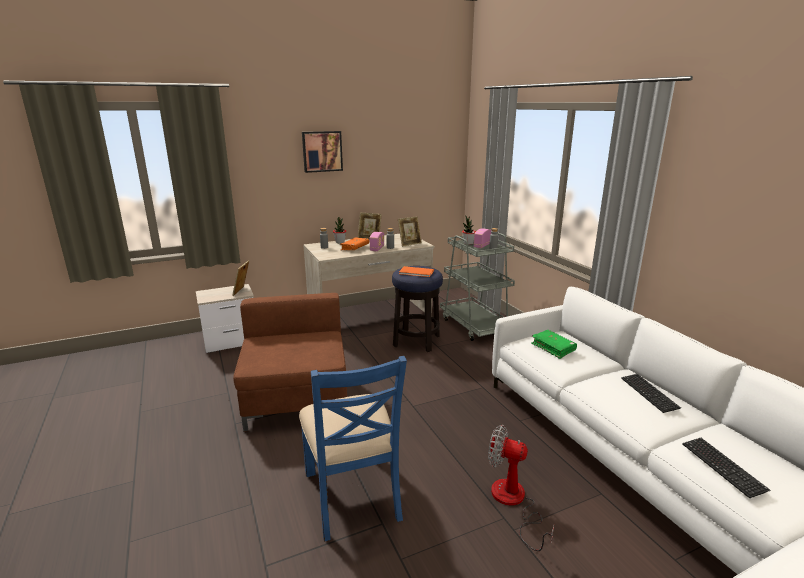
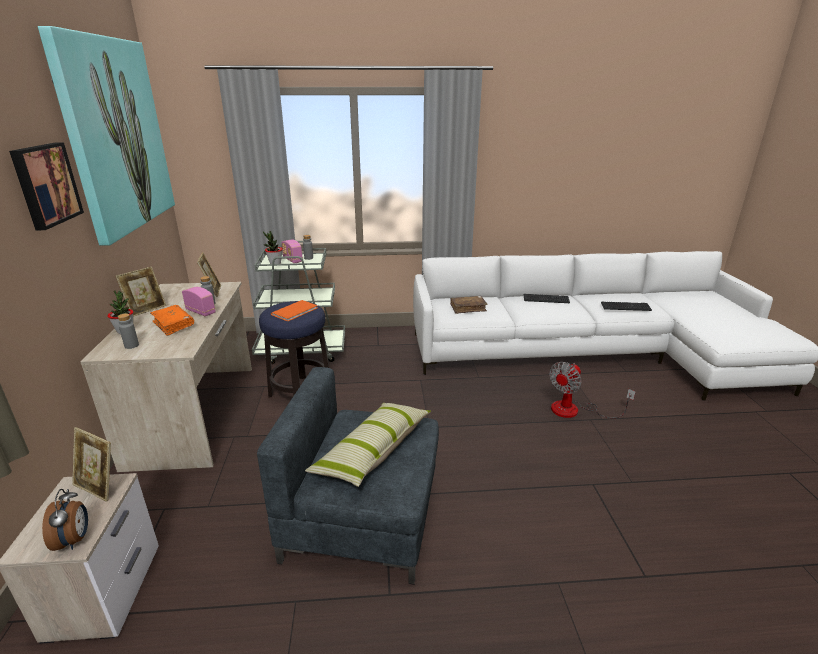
camera: 70 degrees left, 5 degrees up
(208, 298) = (74, 540): none -> alarm clock
(292, 349) = (372, 451): none -> pillow
(296, 399) = (363, 518): brown armchair -> grey armchair
(353, 495) = (555, 496): blue chair -> none
(405, 132) = (115, 136): none -> picture
(553, 348) = (468, 308): green book -> brown book

